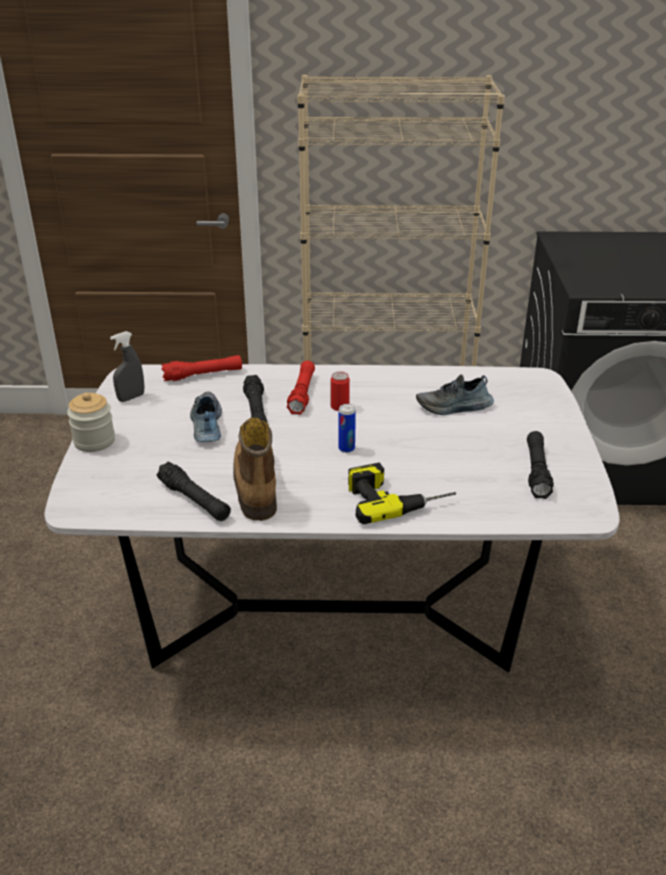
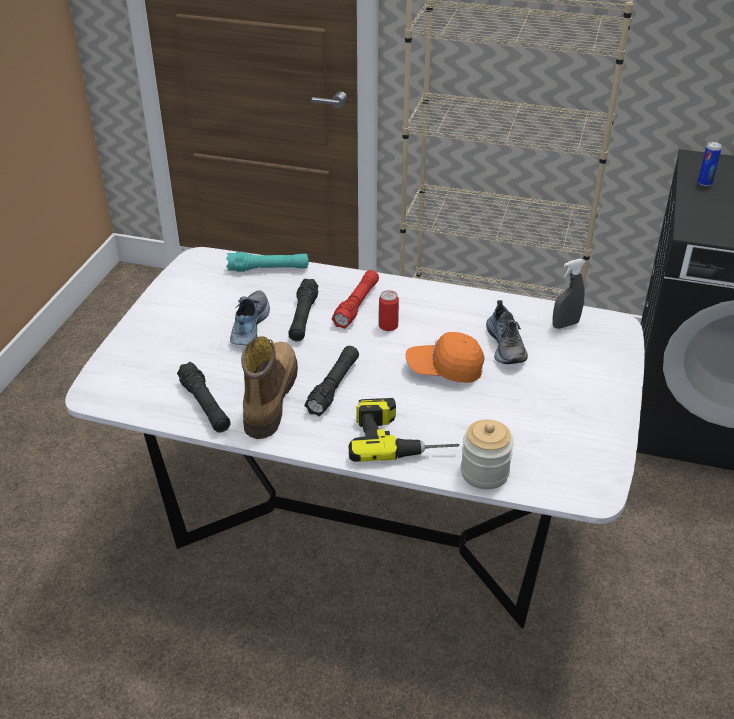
camera: 15 degrees right, 5 degrees up
(94, 441) = (138, 326): jar -> jar (484, 473)
(131, 397) = (190, 284): grey spray bottle -> grey spray bottle (565, 324)
(203, 375) = (268, 269): red flashlight -> turquoise flashlight
(346, 448) = (374, 374): can -> can (704, 183)
(408, 434) = (444, 369): none -> orange cap
(454, 407) = (506, 346): shoe -> shoe turned 105 degrees counterclockwise
(536, 471) = (560, 434): black flashlight -> black flashlight (333, 387)

